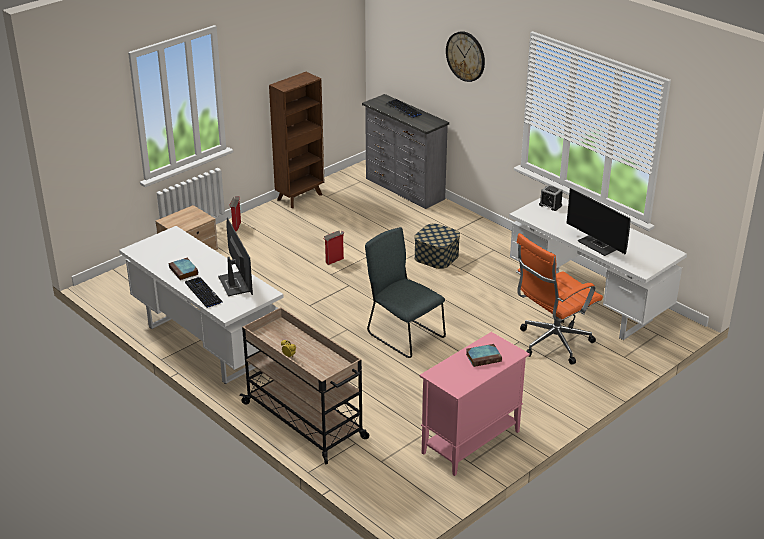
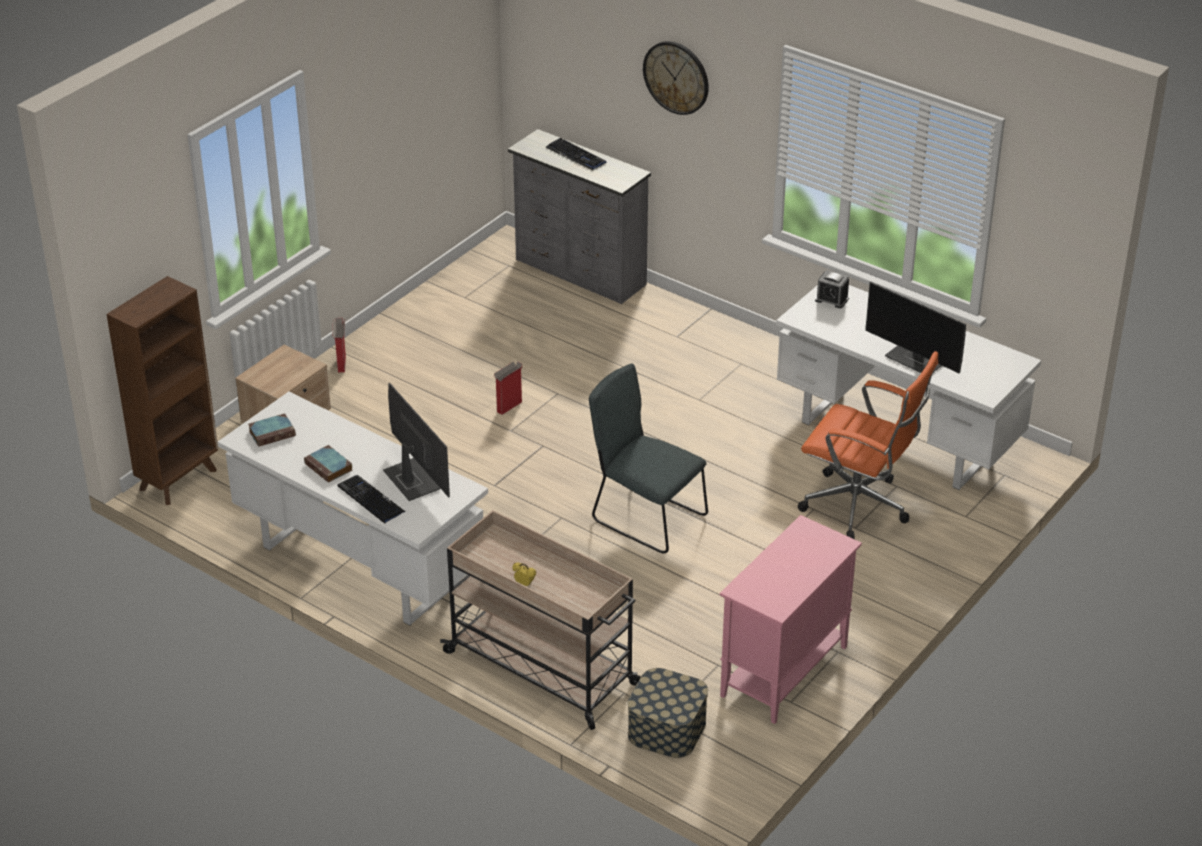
camera: 10 degrees left, 5 degrees up
(300, 197) = (424, 302): brown bookcase -> brown bookcase (179, 479)
(436, 256) = (659, 384): storage box -> storage box (667, 729)
(484, 357) = (801, 556): book -> book (273, 432)
(551, 344) = (860, 507): orange office chair -> orange office chair turned 105 degrees counterclockwise

